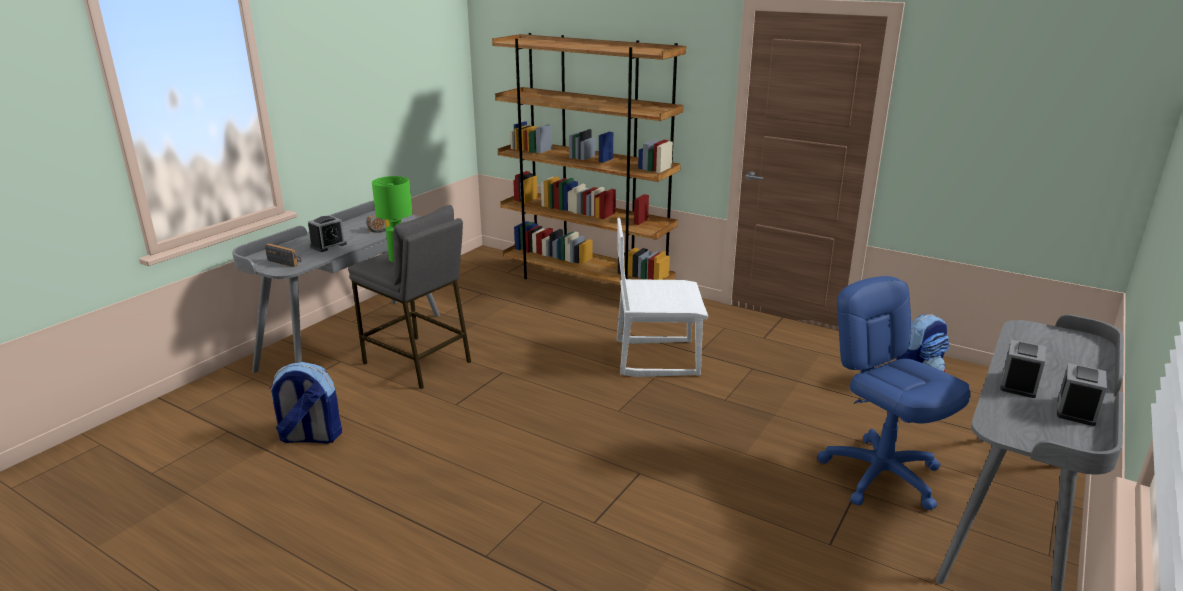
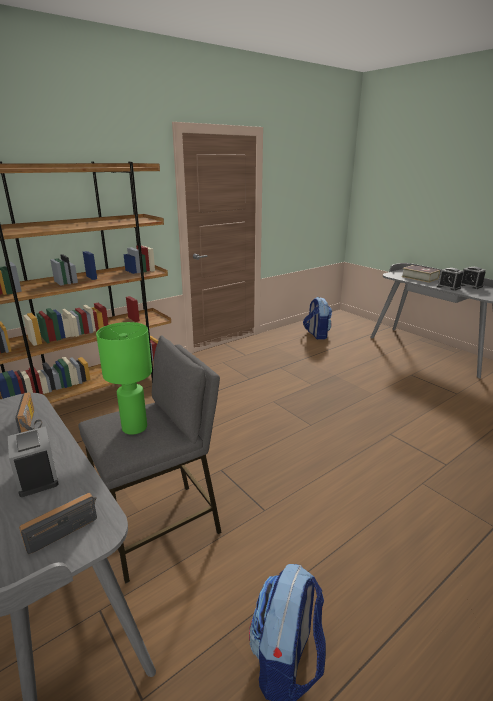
camera: 70 degrees left, 0 degrees up
(656, 358) = (246, 394): white chair -> none
(881, 475) = (398, 365): blue office chair -> none
(1051, 355) = (419, 278): none -> book

